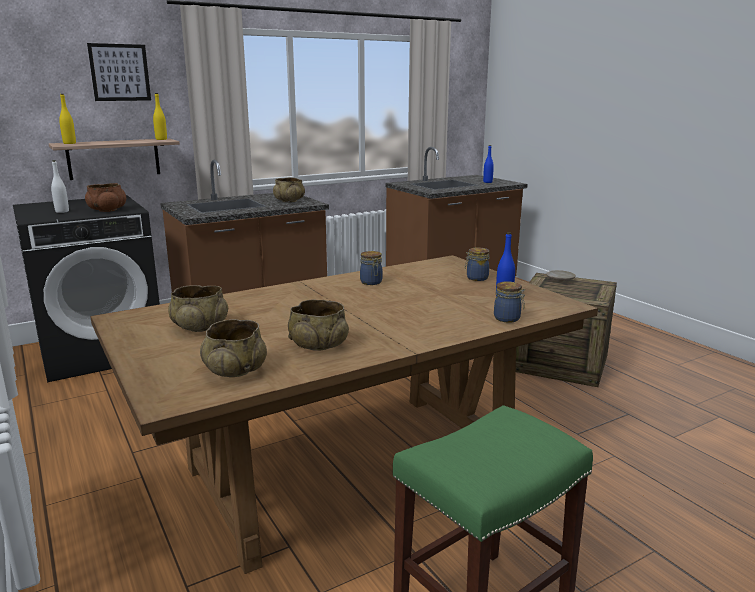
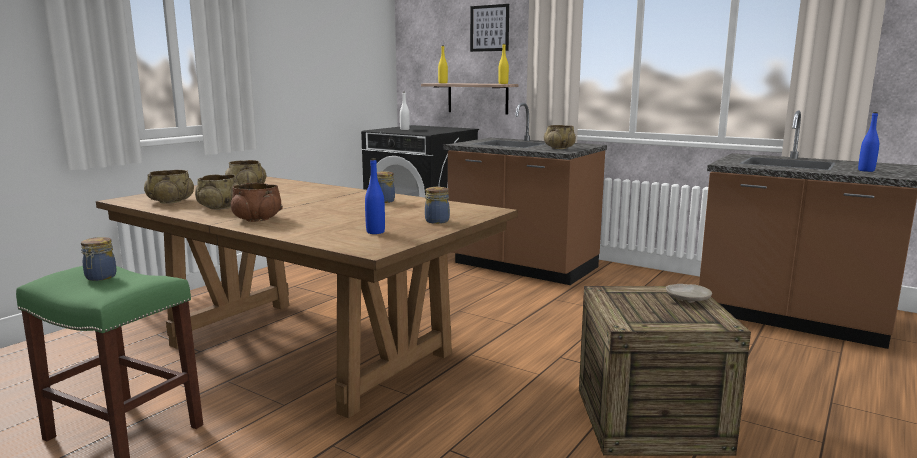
camera: 65 degrees right, 5 degrees down
(107, 210) = (421, 131): brown bowl -> brown bowl (257, 219)
(508, 318) = (310, 237): jar -> jar (100, 277)

